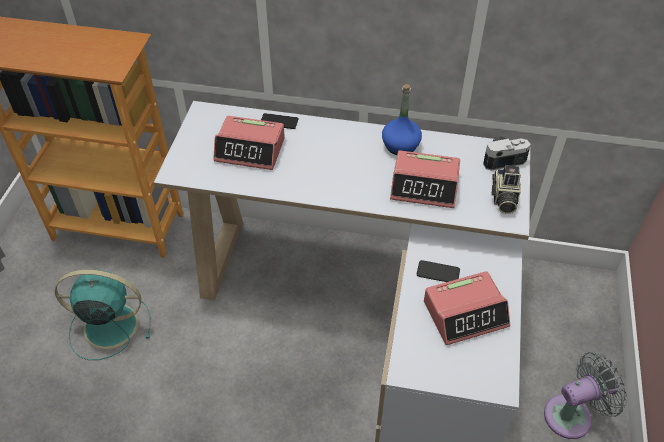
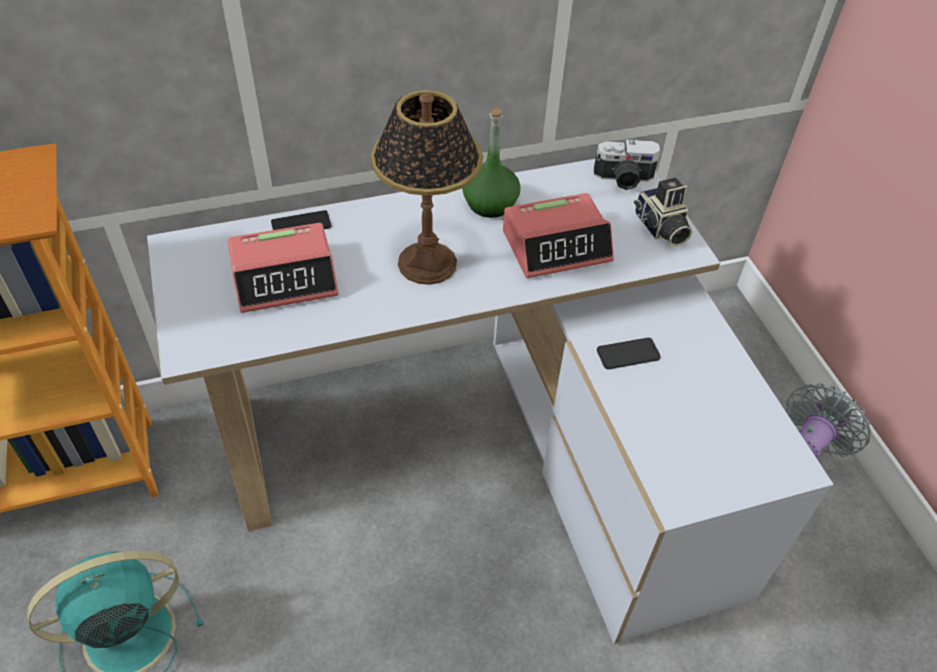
camera: 30 degrees left, 0 degrees up
(336, 169) = (426, 262): none -> table lamp
(400, 146) = (490, 204): blue bottle -> green bottle
(465, 313) = (695, 393): alarm clock -> none
(502, 158) = (623, 179): camera -> camera turned 135 degrees counterclockwise

